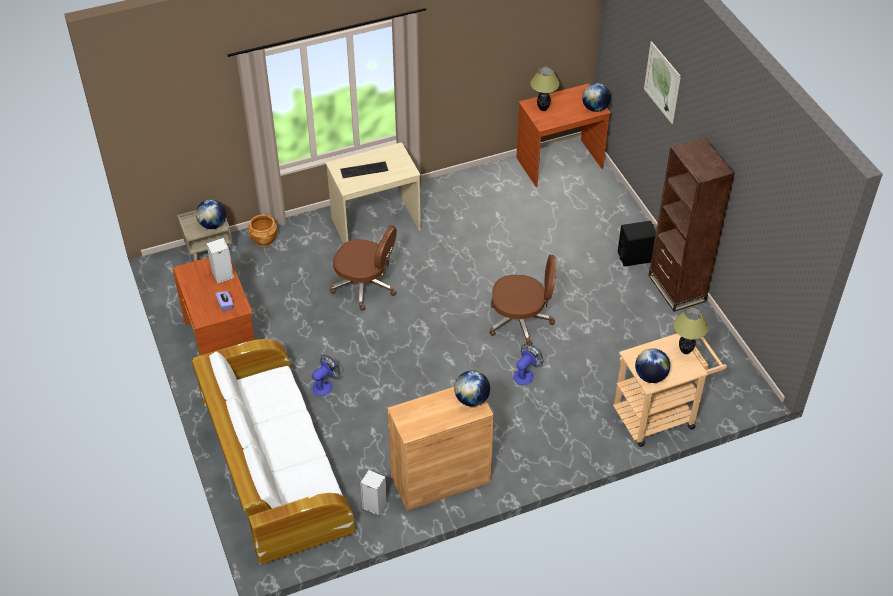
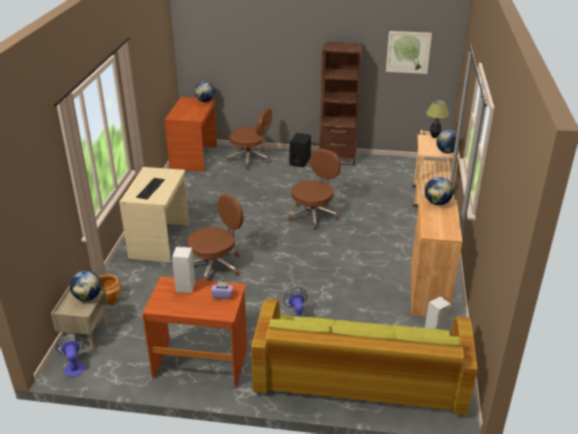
camera: 60 degrees left, 15 degrees down
(273, 465) = (359, 375): white sofa -> green sofa
(526, 374) = (361, 228): fan -> fan (74, 366)
(543, 109) = (183, 114): table lamp -> none
(600, 210) = (250, 159): none -> brown office chair
(662, 82) = (264, 38): picture -> picture (408, 52)

